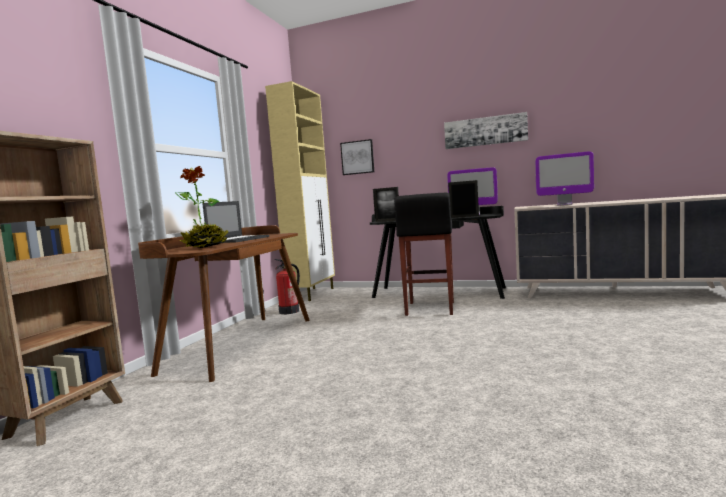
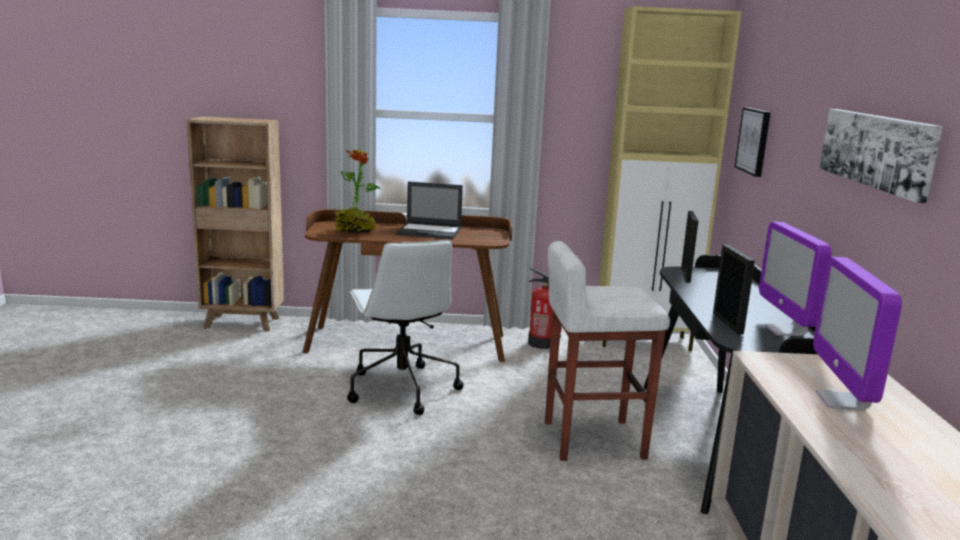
camera: 70 degrees right, 10 degrees up
(329, 346) = (401, 388): none -> white office chair
(429, 308) = (591, 439): black stool -> white stool

